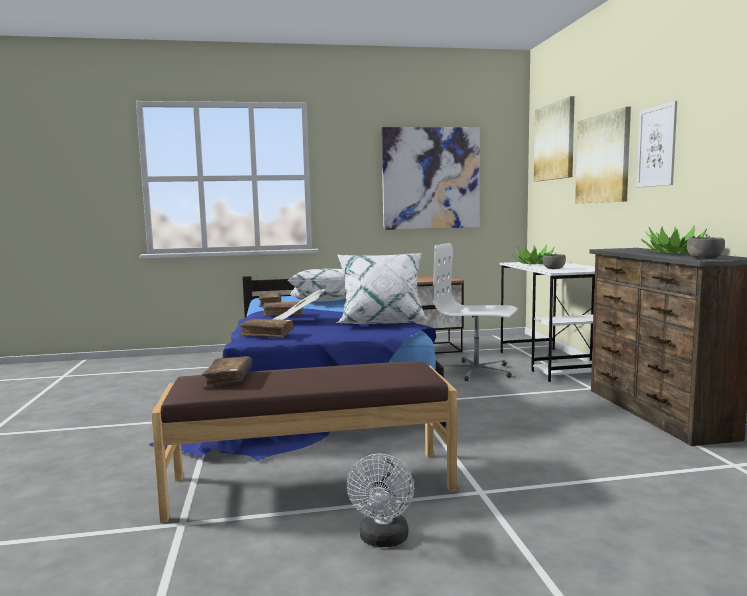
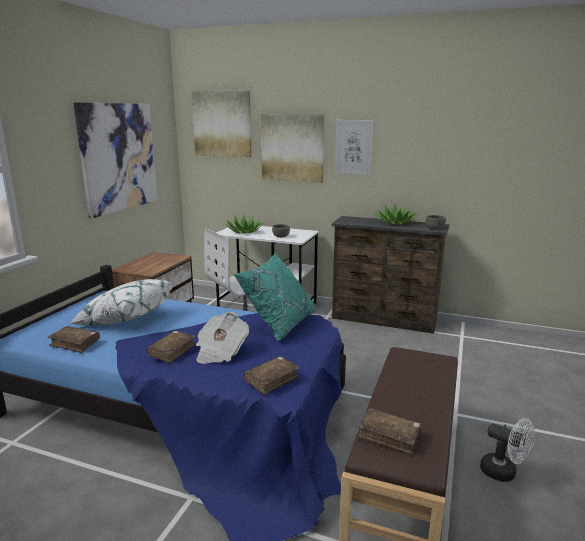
camera: 60 degrees left, 10 degrees up
(382, 322) = (278, 324): white pillow -> turquoise pillow

